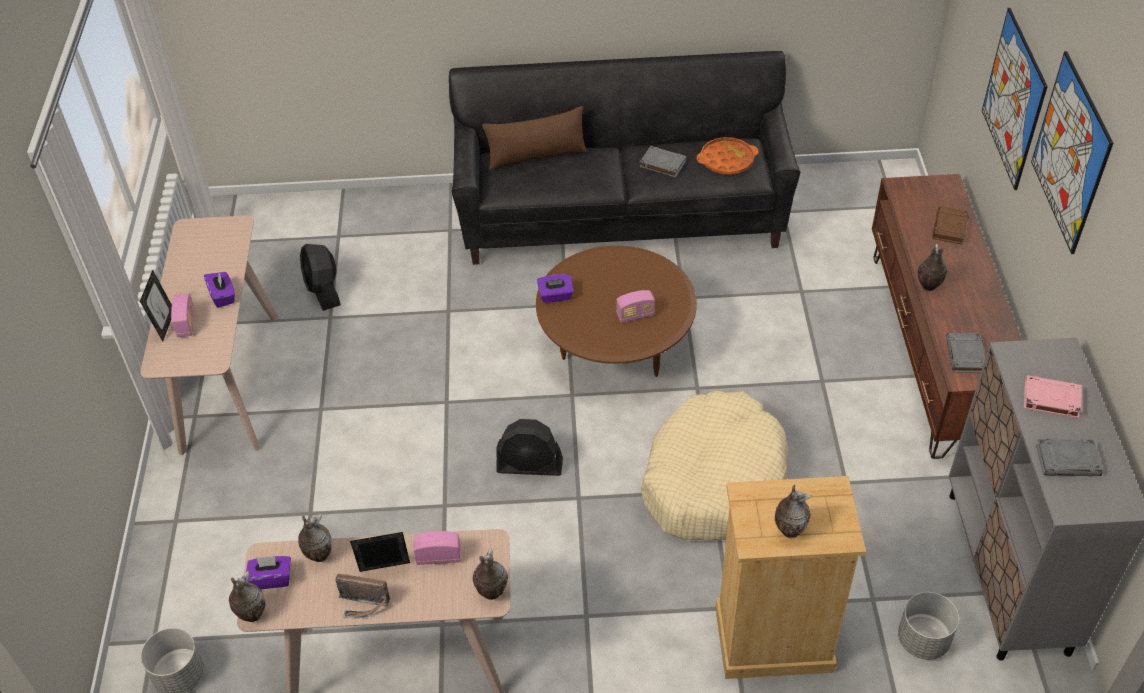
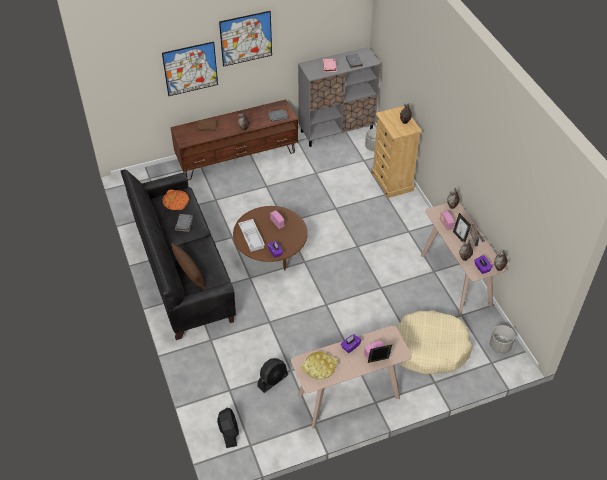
camera: 110 degrees left, 0 degrees up
(210, 246) = (319, 367): none -> yellow tray
(530, 466) = (348, 265): black fan -> black fan (229, 432)
(611, 270) = (252, 237): none -> white tray
(713, 479) = (330, 209): beige dog bed -> beige dog bed (429, 348)

